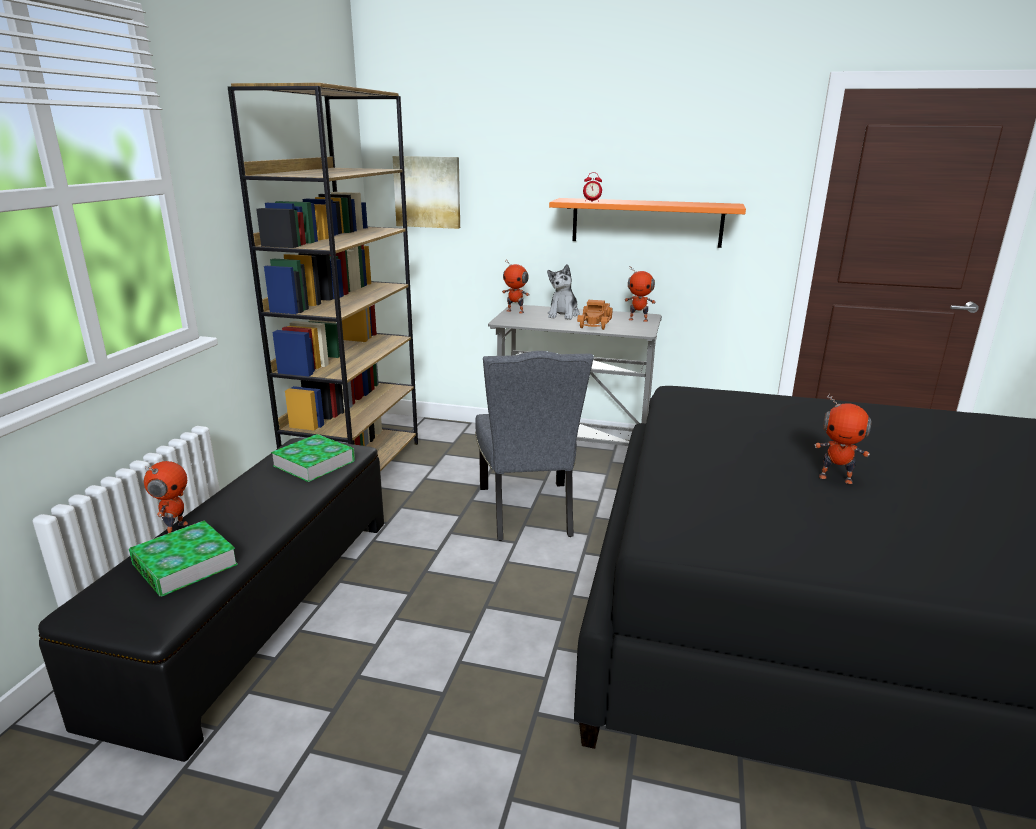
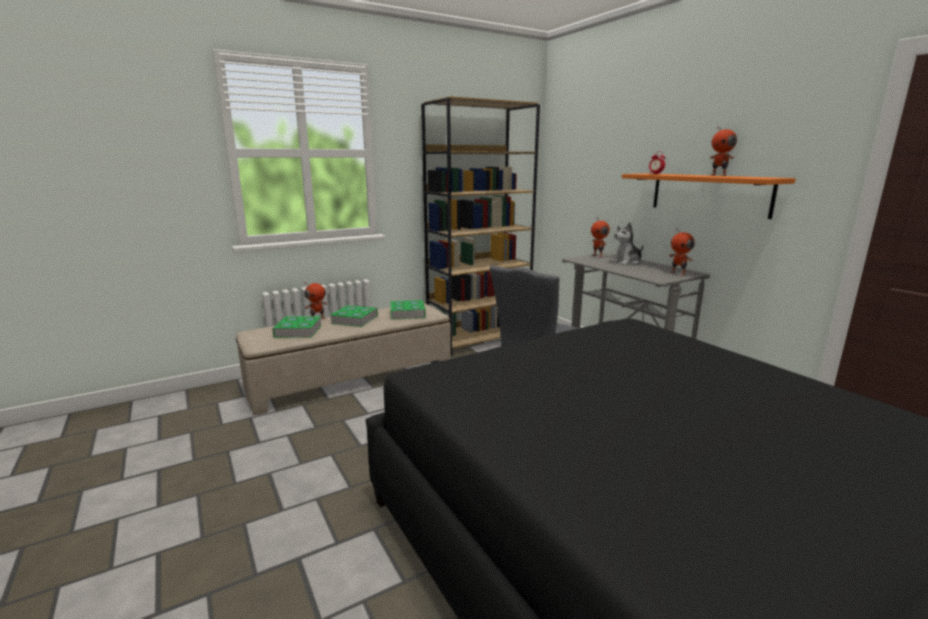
camera: 45 degrees right, 5 degrees down
(248, 504) = (354, 319): none -> book
(259, 605) = (353, 377): black bench -> beige bench
(427, 192) = (572, 170): picture -> none
(596, 323) = (638, 269): toy truck -> none
(835, 478) = (610, 395): toy robot -> toy robot (719, 175)

